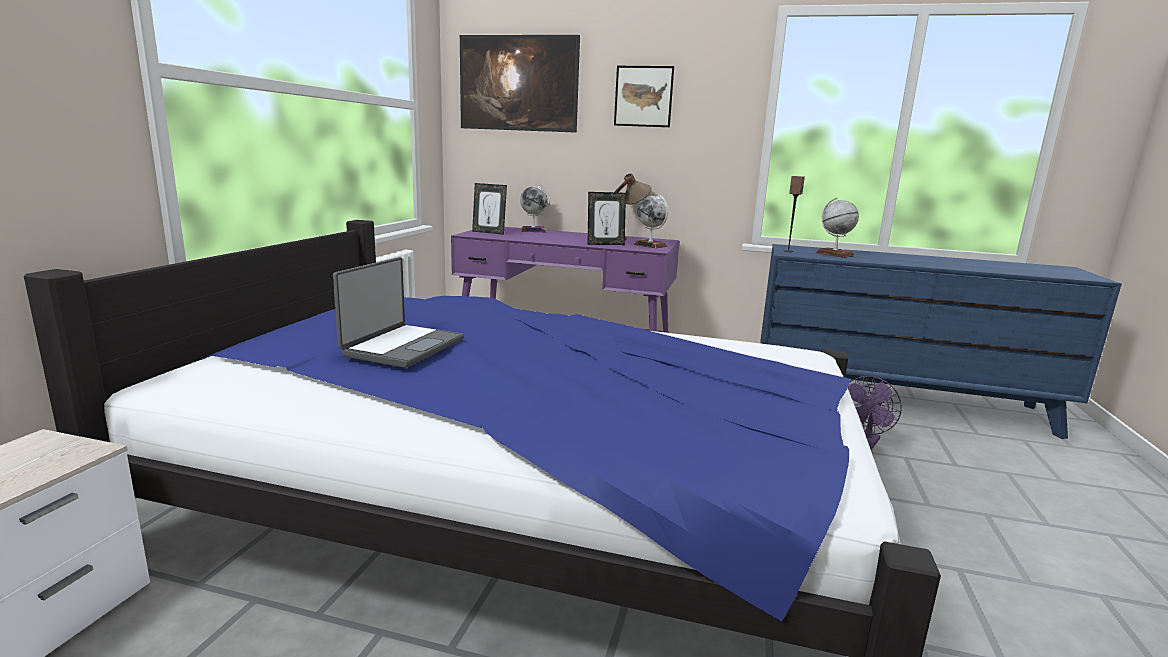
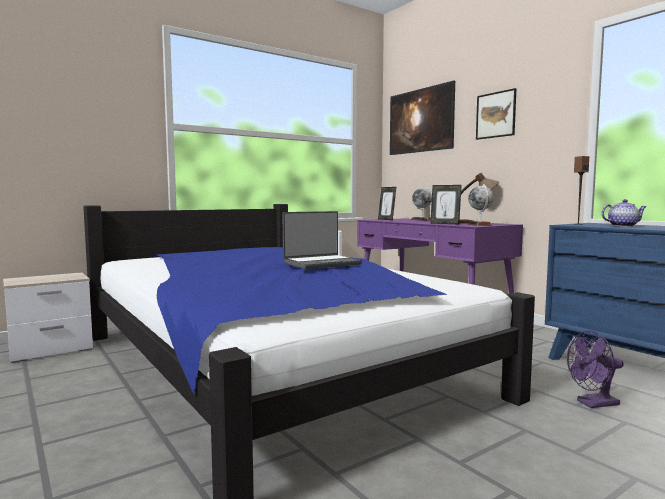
camera: 40 degrees right, 10 degrees down
(402, 347) = (222, 256): laptop -> laptop (321, 263)
(834, 254) = (623, 226): globe -> teapot

